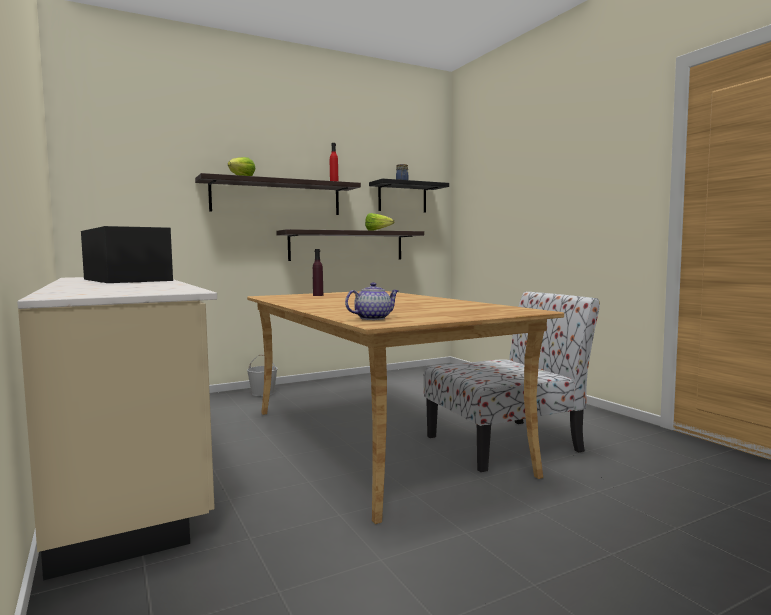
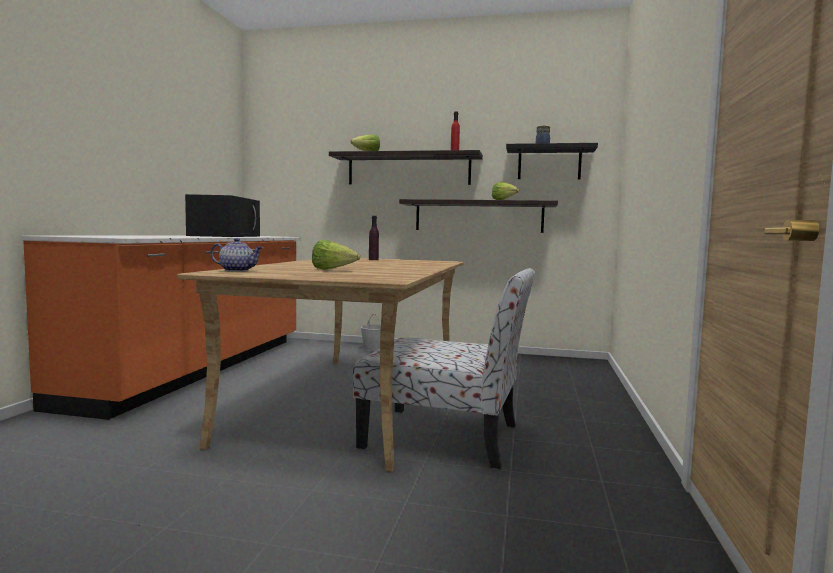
camera: 40 degrees right, 0 degrees up
(127, 460) = (199, 368): beige counter -> orange counter
(419, 308) = (333, 270): none -> lettuce

